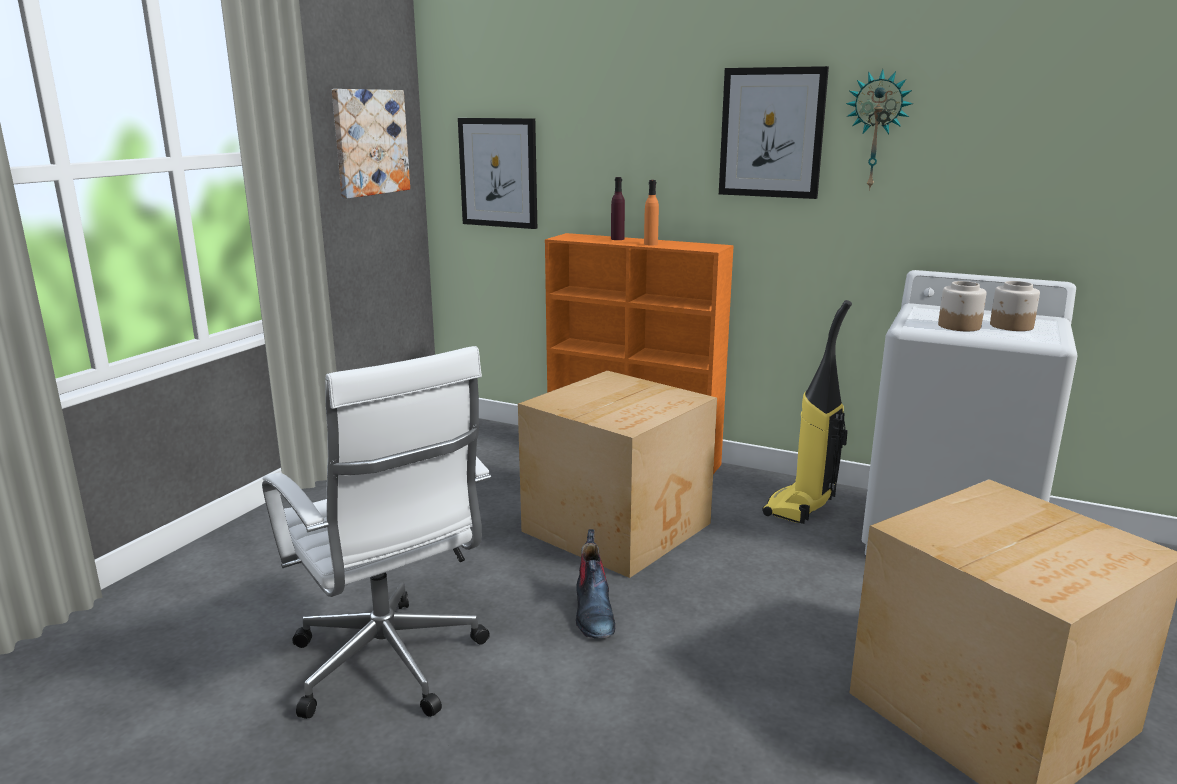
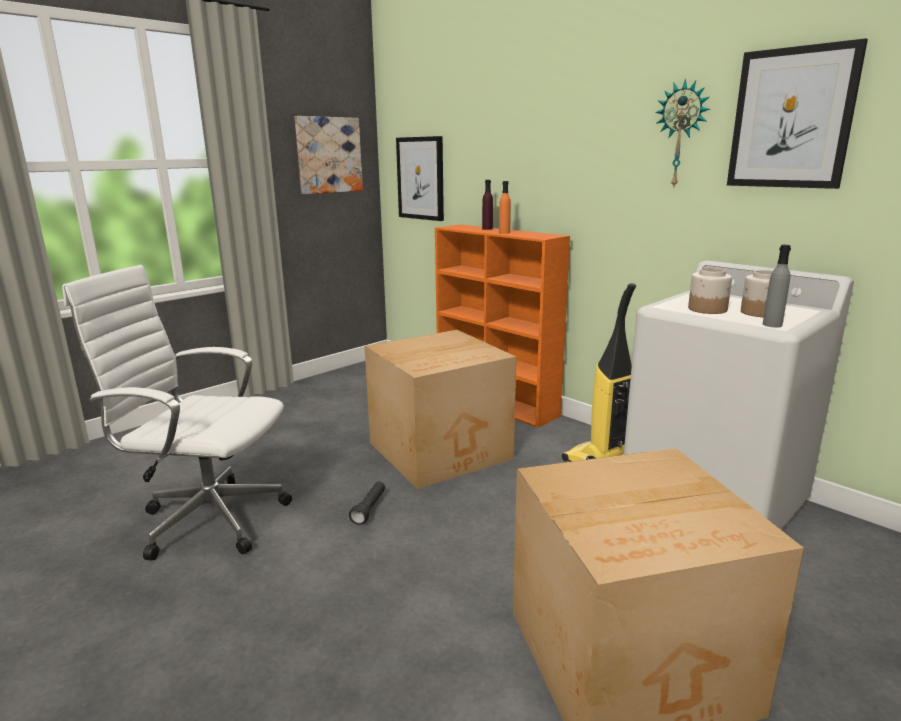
camera: 20 degrees right, 0 degrees up
(391, 667) = (207, 519): white office chair -> white office chair turned 120 degrees clockwise
(593, 612) = (369, 509): boot -> black flashlight
(772, 133) = (600, 141): picture -> picture (791, 119)
(1040, 339) = (772, 325): none -> grey bottle

